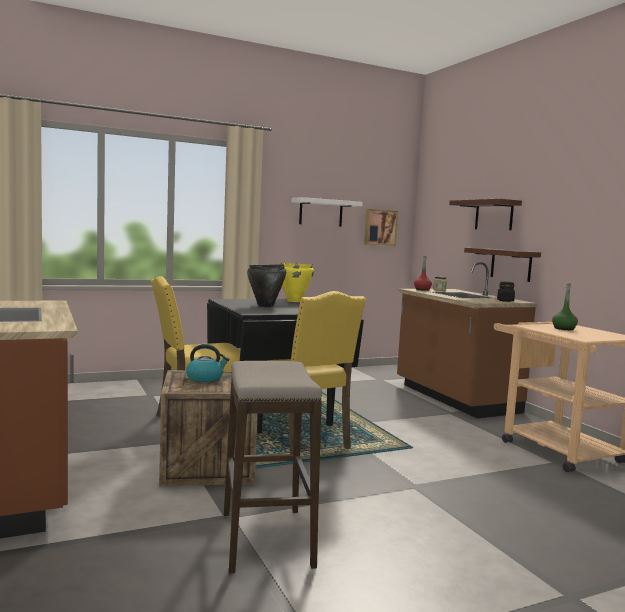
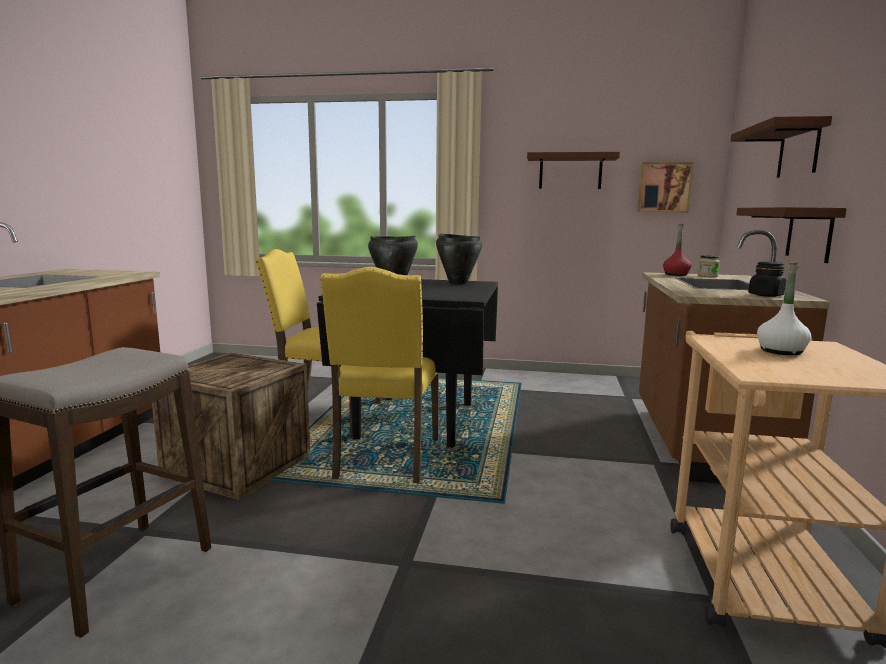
camera: 35 degrees right, 5 degrees up
(205, 378) = (235, 366): kettle -> none
(293, 301) = (458, 283): yellow cooking pot -> black cooking pot
(321, 212) = (570, 172): white shelf -> brown shelf
(564, 329) = (781, 351): green bottle -> white bottle

